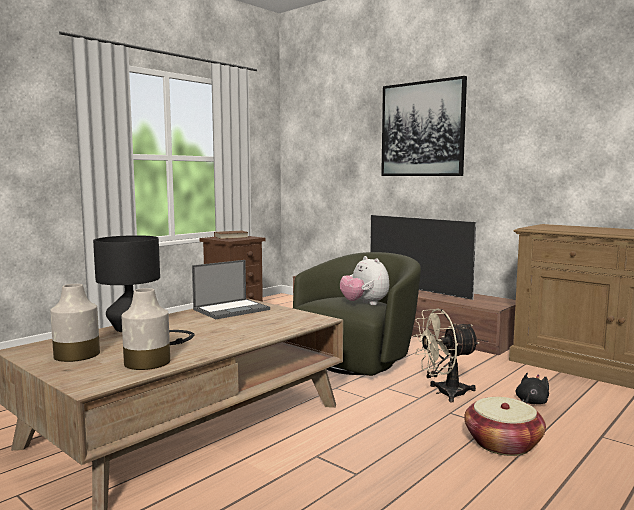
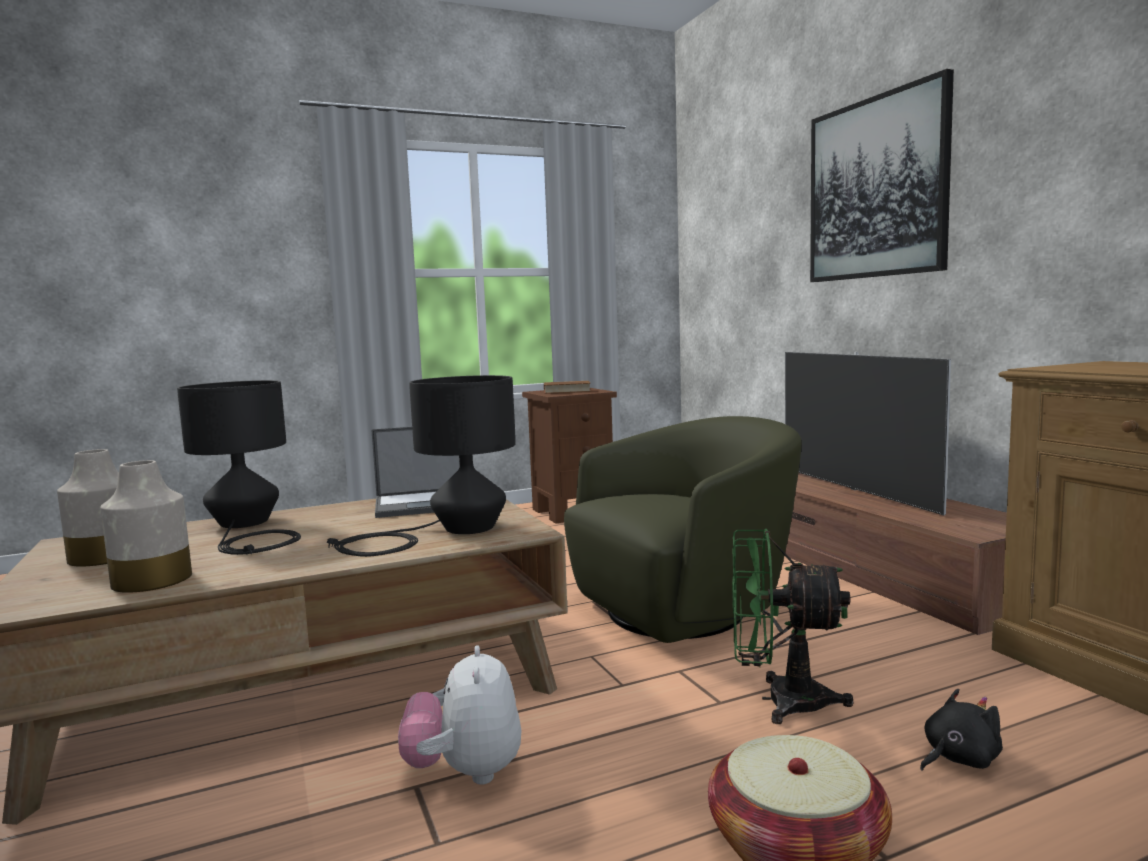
camera: 25 degrees right, 0 degrees up
(271, 324) = (434, 534): none -> black table lamp
(364, 304) = (673, 509): plush toy -> plush toy (465, 772)
(444, 393) = (780, 701): beige fan -> green fan

